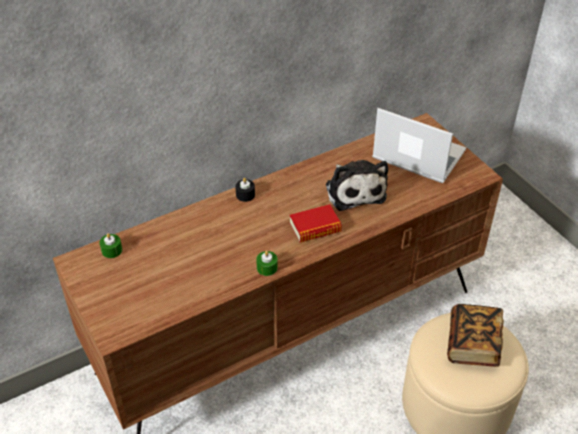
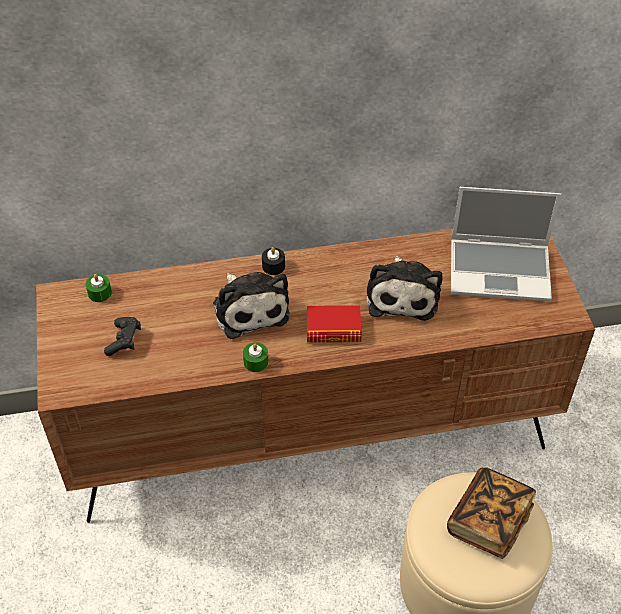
camera: 20 degrees right, 5 degrees up
(151, 281) = (124, 340): none -> black game controller
(242, 230) = (250, 308): none -> plush toy
(417, 155) = (500, 270): laptop -> laptop turned 135 degrees clockwise

